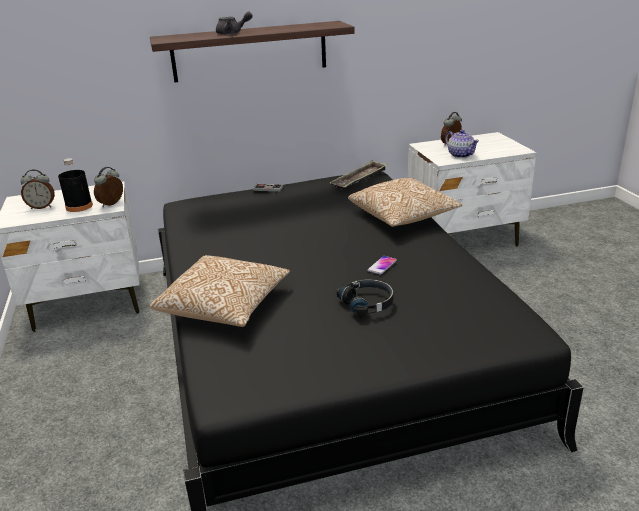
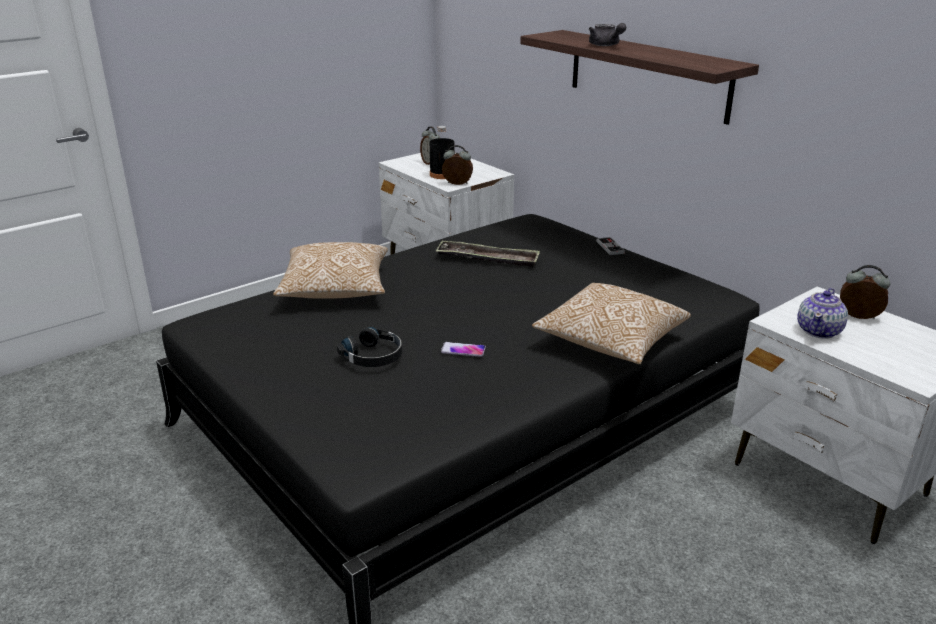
camera: 65 degrees right, 0 degrees up
(359, 179) = (691, 290): tray -> tray (487, 259)

